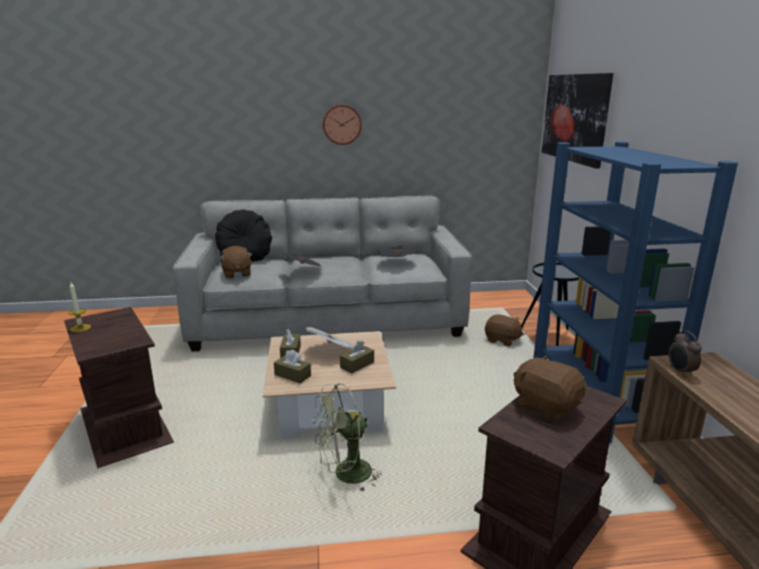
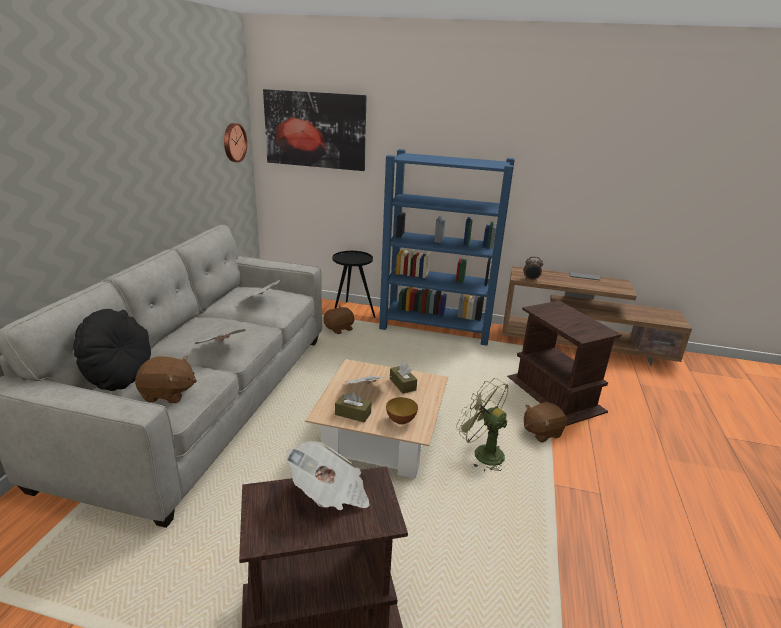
camera: 70 degrees left, 5 degrees up
(80, 328) = (291, 535): candle -> none
(121, 330) = (330, 493): none -> newspaper
(292, 375) = (401, 421): brown tissue box -> bowl
(342, 124) = (117, 161): wall clock -> wall clock (233, 142)
(345, 476) = (482, 453): green fan -> green fan turned 135 degrees clockwise
(546, 406) = (562, 320): brown plush toy -> brown plush toy (541, 432)

